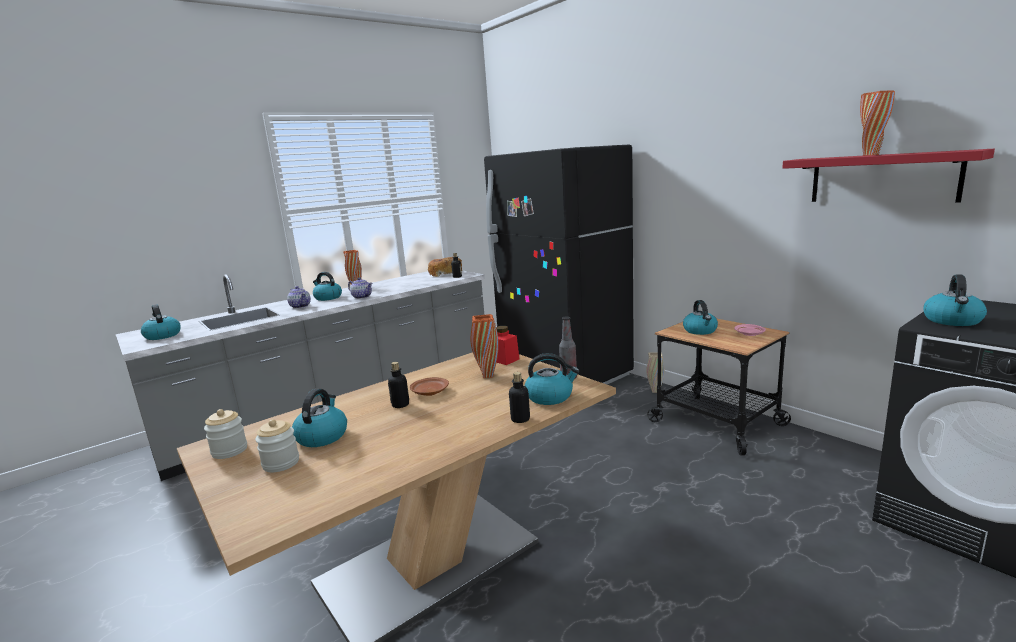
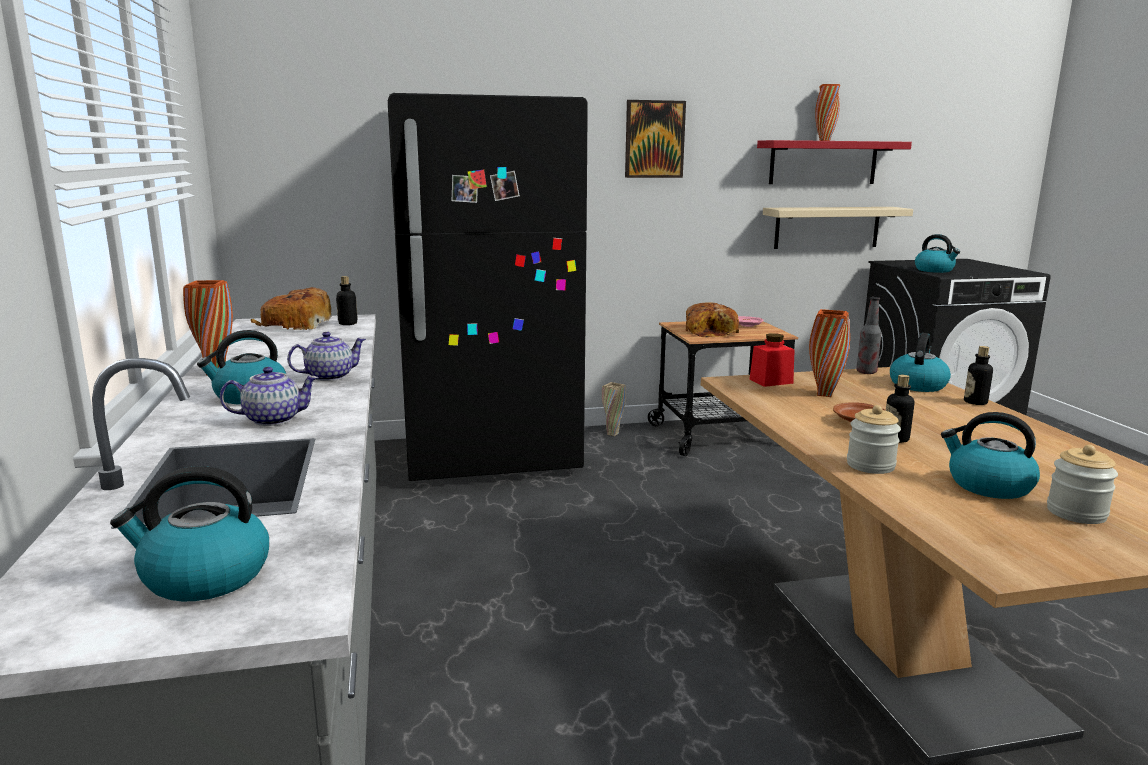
camera: 65 degrees left, 0 degrees up
(229, 451) = (1024, 546): jar -> jar (870, 465)
(700, 331) = (712, 332): kettle -> bread
(703, 164) = (654, 139): none -> picture
(887, 250) = (827, 227): none -> beige shelf

